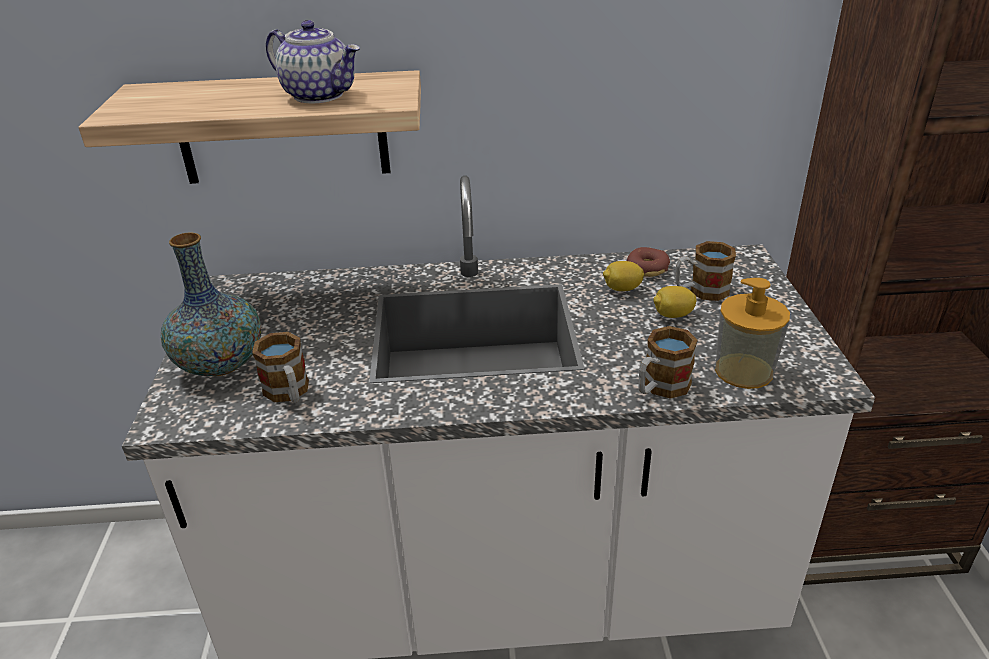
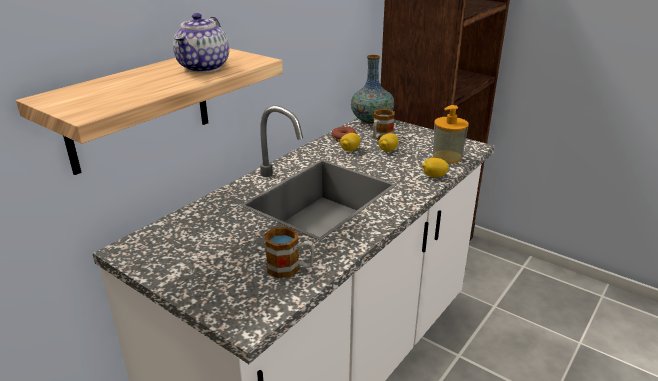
camera: 50 degrees left, 5 degrees down
(221, 364) = (219, 282): vase -> vase (371, 121)
(320, 95) = (204, 67): teapot -> teapot turned 120 degrees clockwise
(660, 388) = (434, 176): mug -> lemon

